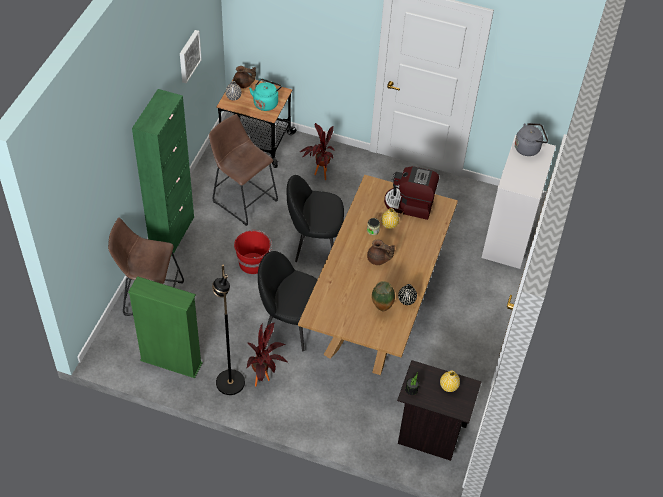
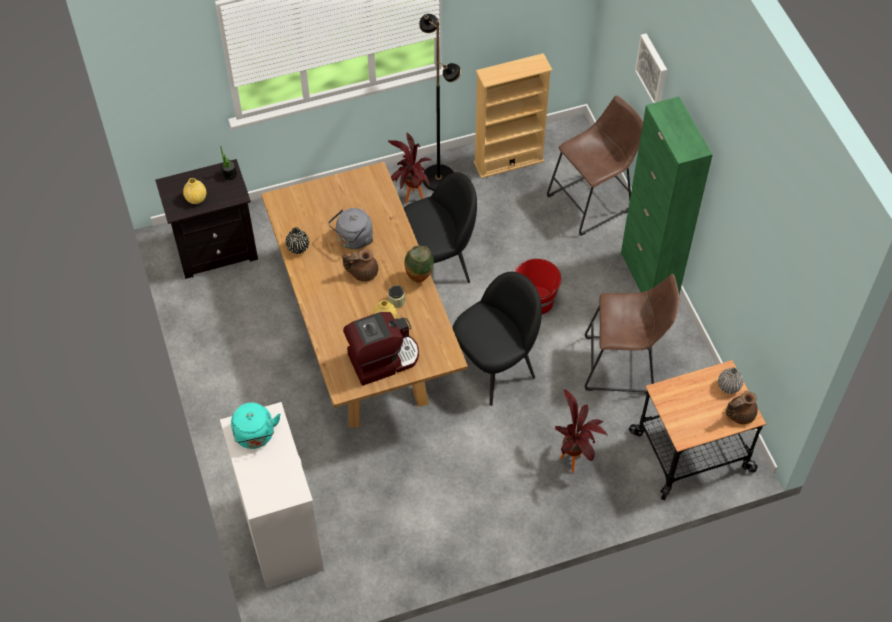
camera: 145 degrees right, 5 degrees up
(171, 362) = (508, 161): green bookcase -> beige bookcase
(188, 56) = (757, 254): picture -> picture (653, 69)
(266, 103) = (684, 406): turquoise kettle -> turquoise kettle (255, 436)
(381, 309) = (316, 223): vase -> vase (419, 278)
(528, 148) = (281, 489): grey kettle -> grey kettle (353, 240)

